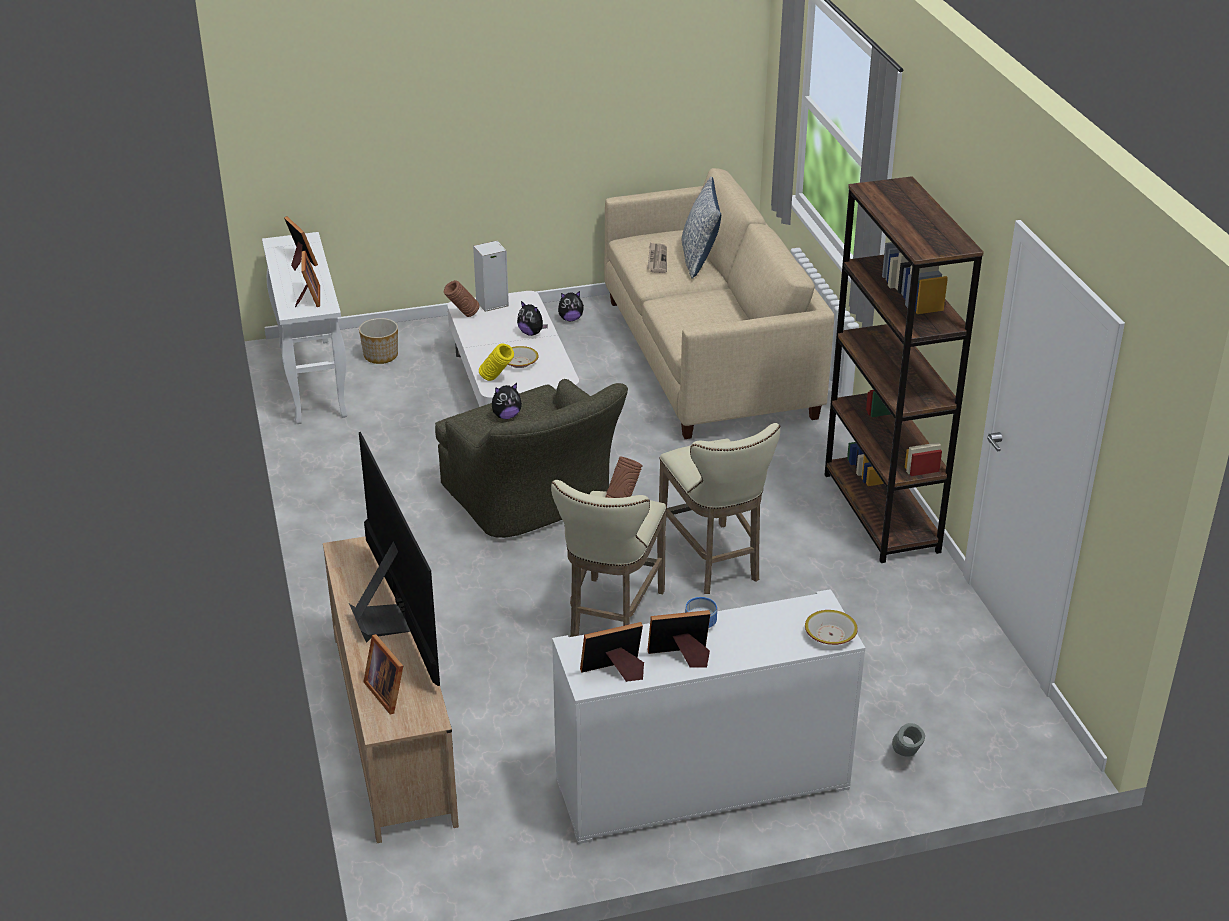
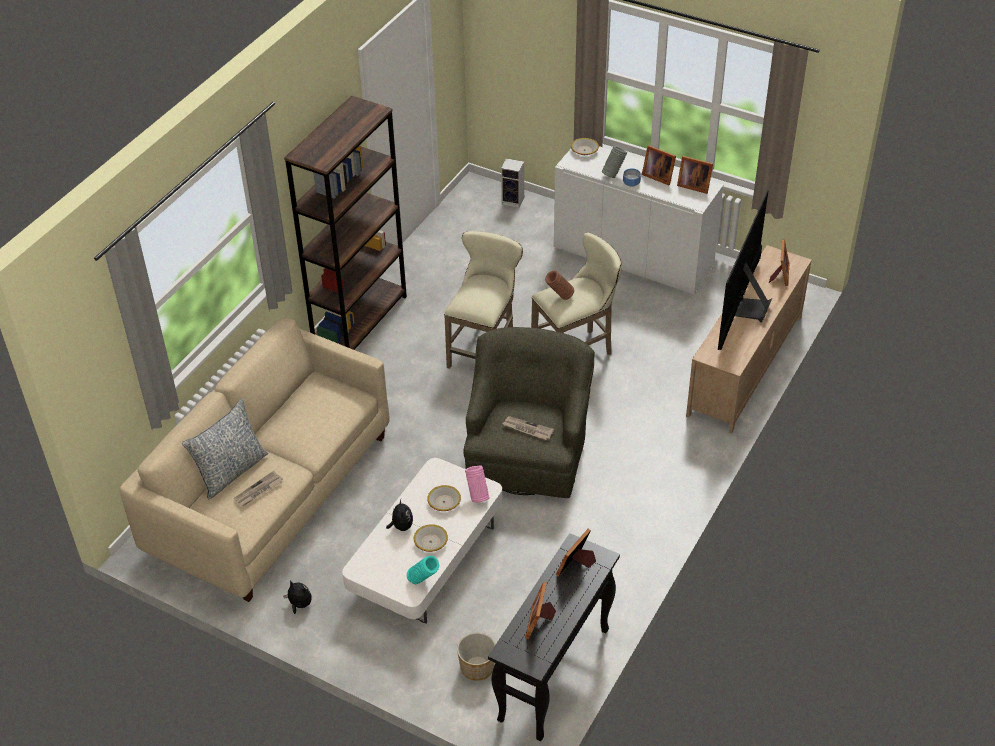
camera: 135 degrees left, 10 degrees up
(311, 380) = (554, 675): white console table -> black console table
(462, 315) = (423, 581): brown vase -> turquoise vase
(491, 304) = (389, 580): speaker -> speaker (514, 201)
(492, 336) = (430, 542): none -> bowl
(497, 380) = (477, 495): yellow vase -> pink vase
(506, 416) = (527, 429): plush toy -> newspaper
(905, 759) = (536, 217): grey vase -> grey vase (613, 174)

